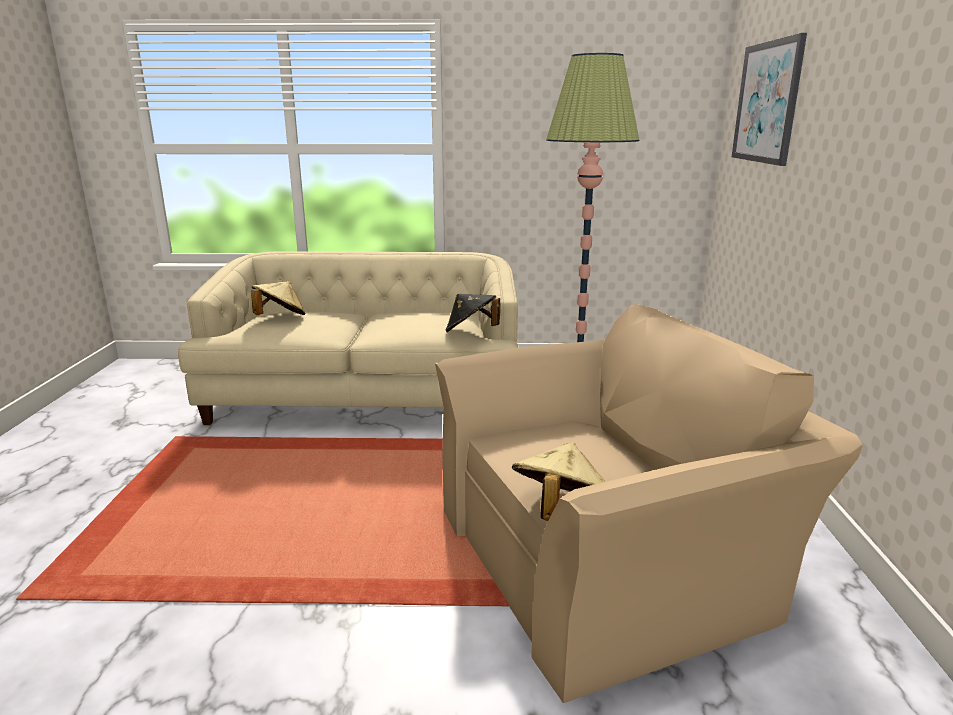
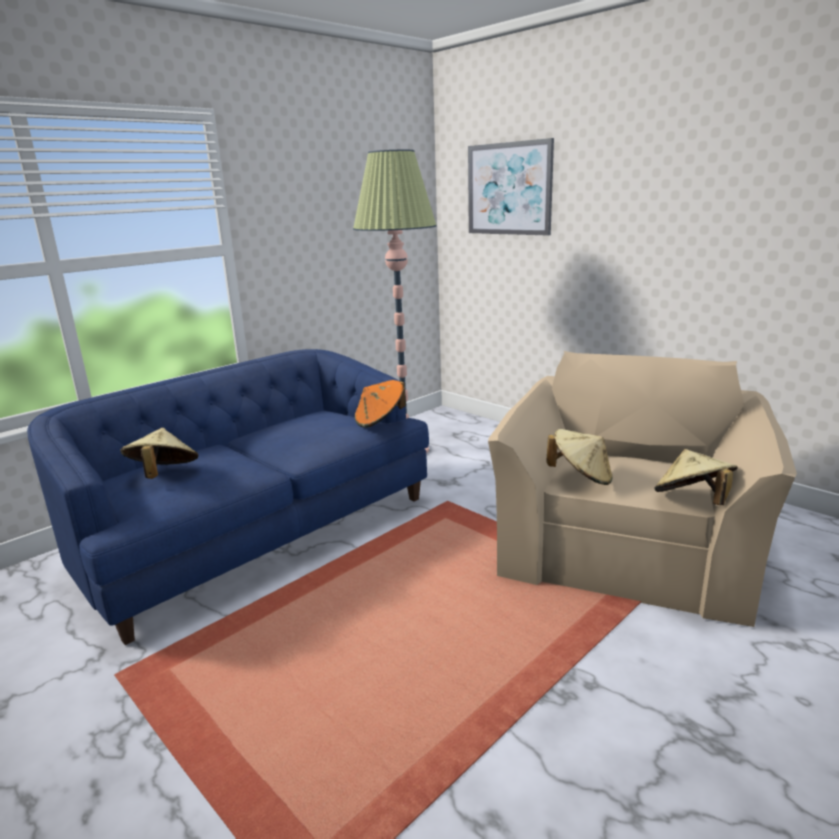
camera: 45 degrees left, 0 degrees up
(367, 398) = (256, 532): beige sofa -> blue sofa
(471, 332) = (380, 421): black hat -> orange hat
(518, 440) = (581, 477): none -> beige hat

